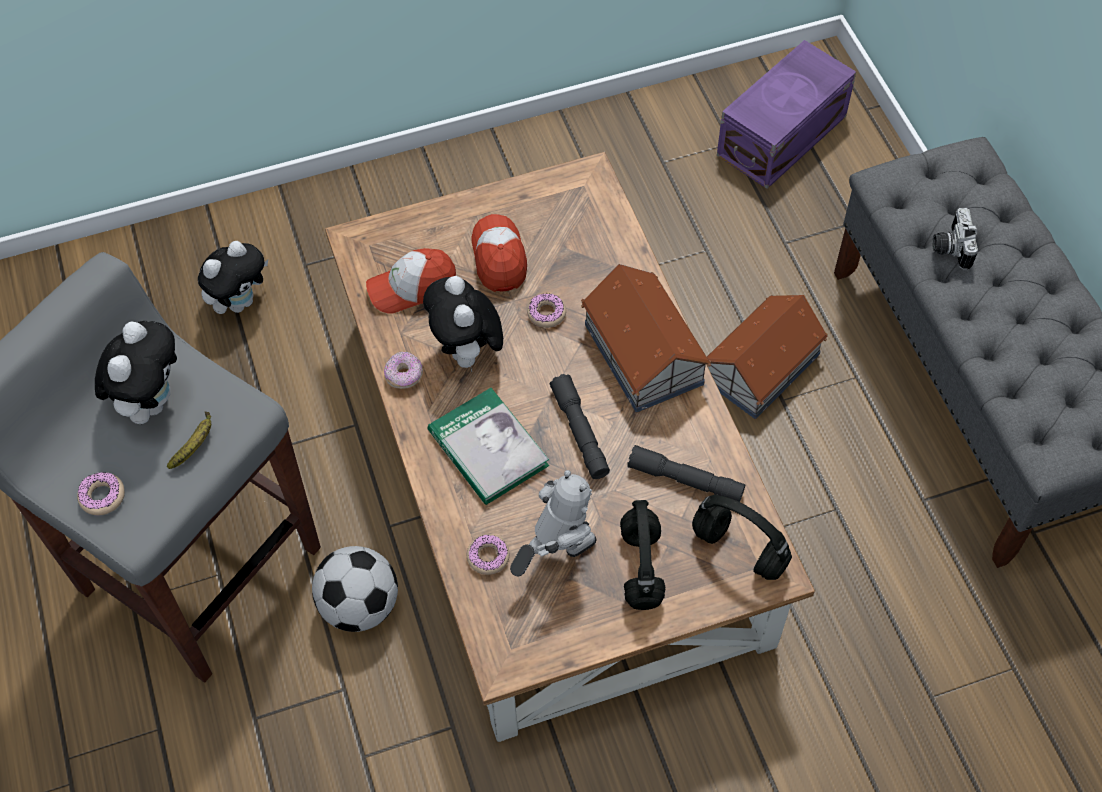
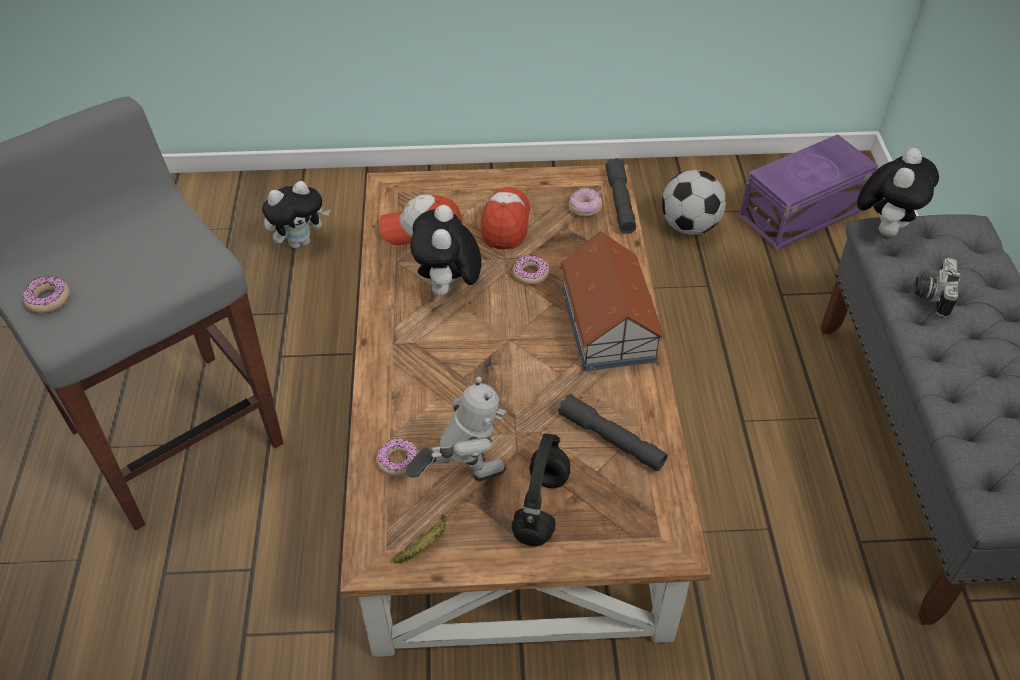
camera: 15 degrees right, 10 degrees down
(151, 401) = (131, 236): plush toy -> plush toy (884, 228)
(196, 444) = (150, 277): banana -> banana (425, 545)
(359, 606) = (296, 501): football -> football (688, 226)
(404, 376) = (385, 295): donut -> donut (585, 209)
(488, 448) = (435, 369): book -> none
(580, 432) = (525, 375): grey flashlight -> grey flashlight (620, 202)
(741, 550) = (646, 515): black headphones -> none
(762, 366) = (732, 389): toy house -> none

